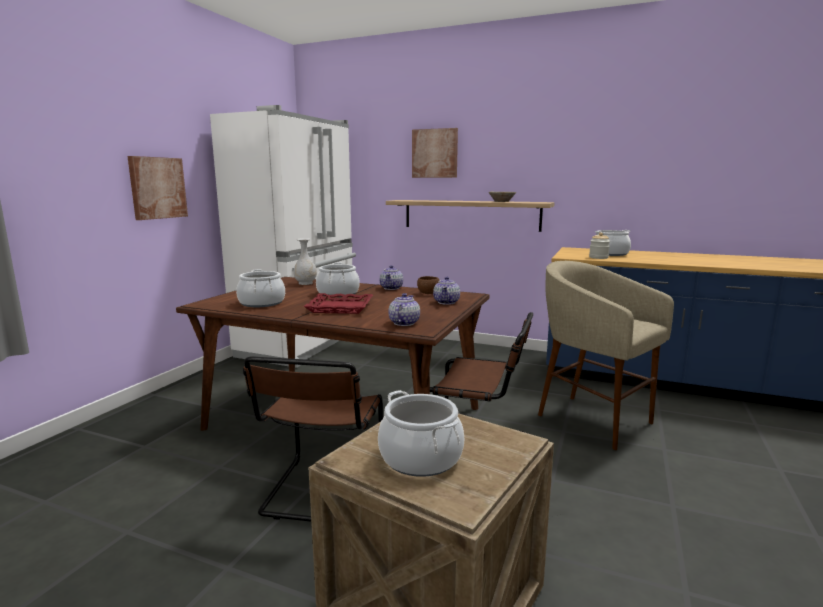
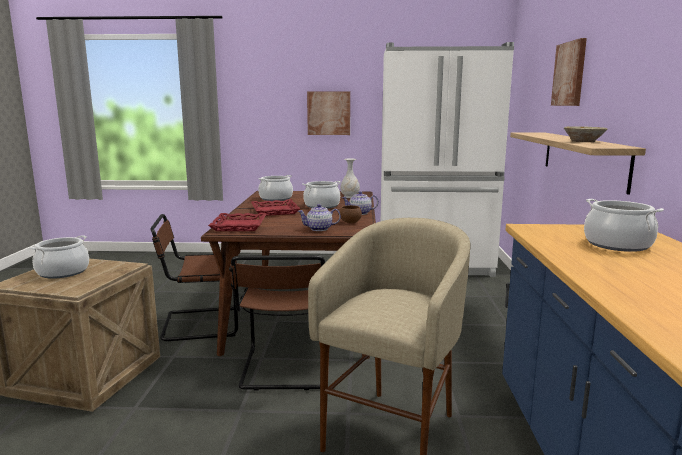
camera: 70 degrees right, 0 degrees up
(403, 323) = (238, 226): teapot -> red tray
(598, 257) = (555, 239): jar -> none

